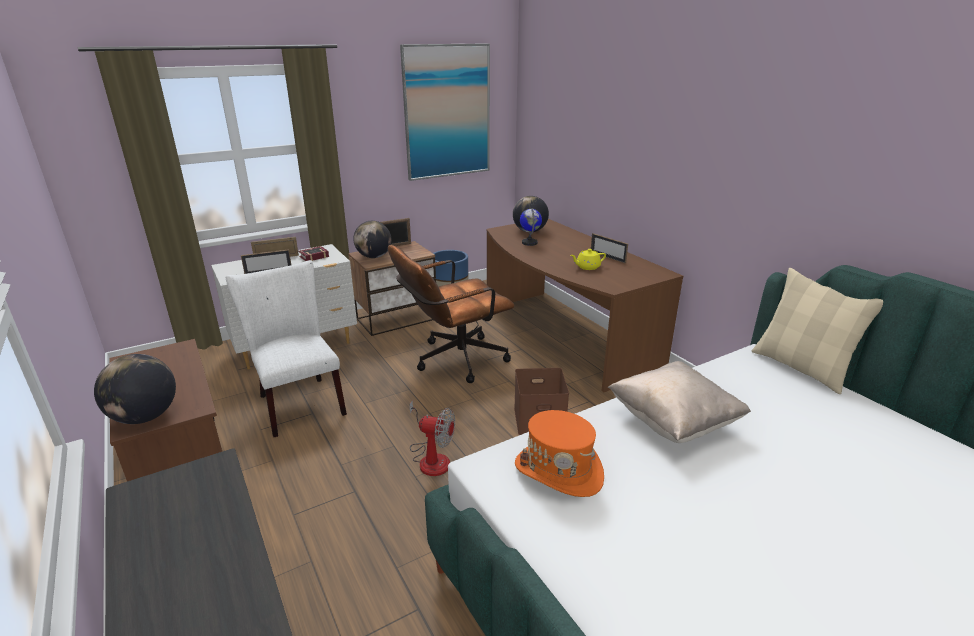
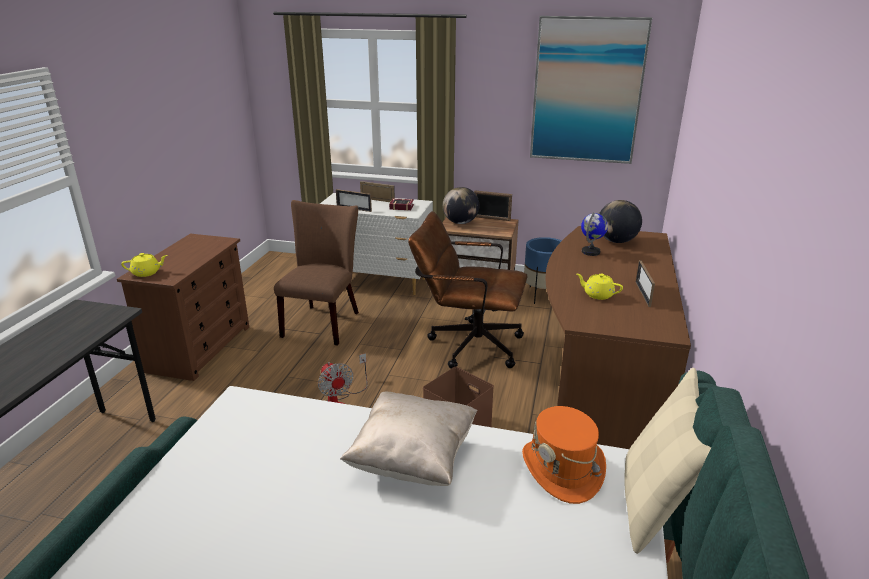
camera: 45 degrees right, 0 degrees up
(145, 417) = (147, 273): globe -> yellow teapot
(298, 402) = (324, 322): white chair -> brown chair
(558, 471) = (269, 433): orange hat -> orange hat (562, 469)

